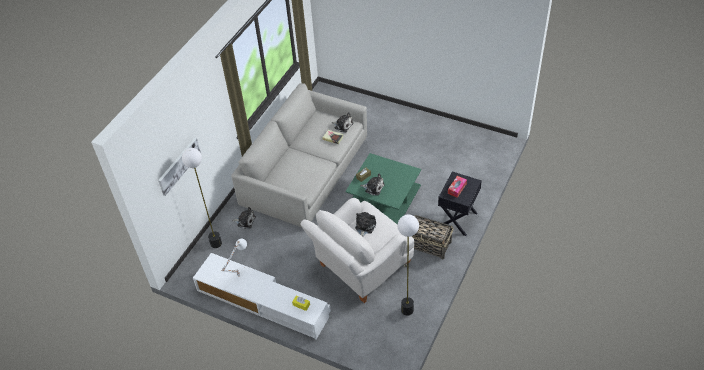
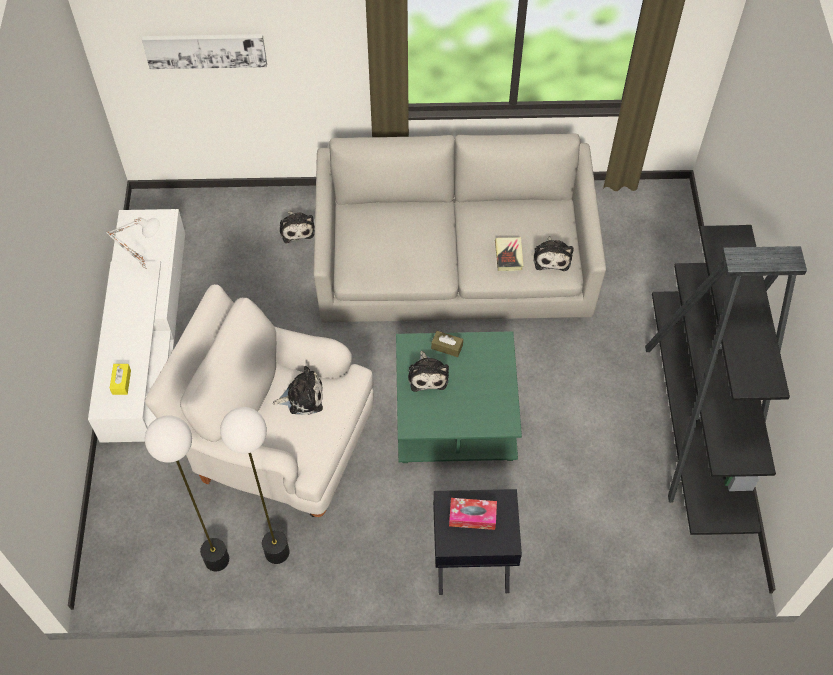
camera: 60 degrees right, 10 degrees up
(216, 243) = (231, 213): floor lamp -> floor lamp (276, 552)
(429, 245) = (384, 536): basket -> none
(435, 127) = (696, 423): none -> black bookcase

